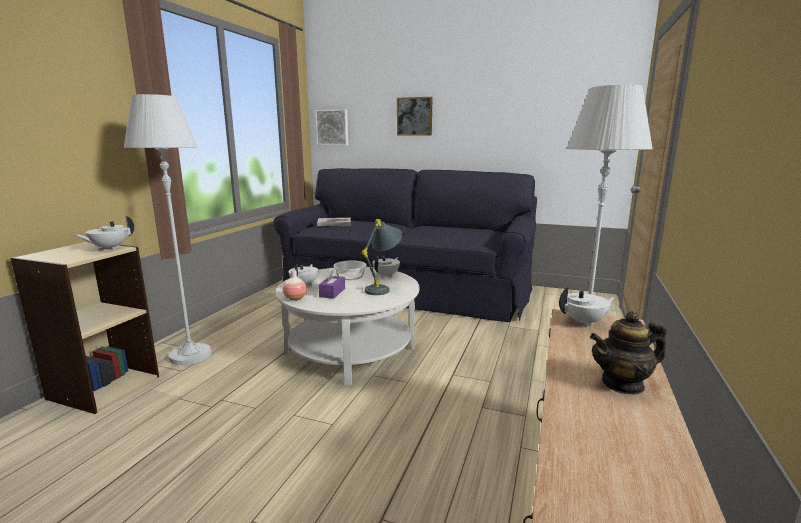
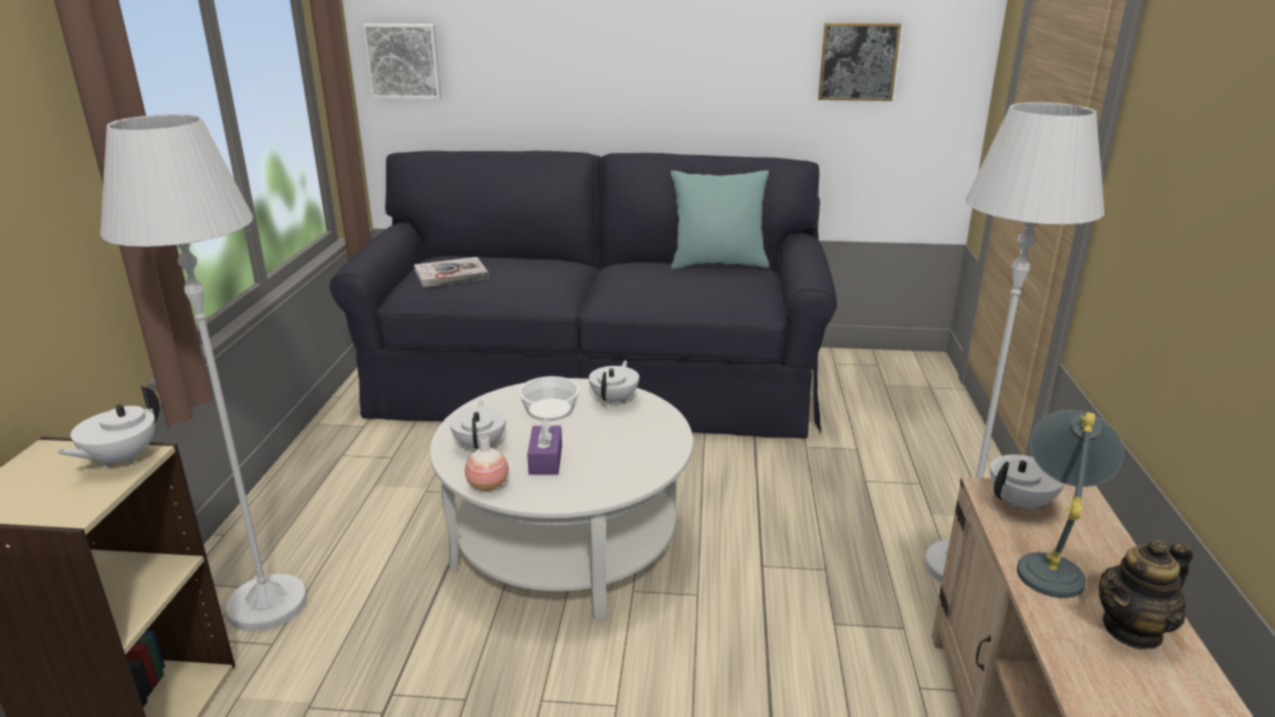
camera: 15 degrees left, 10 degrees up
(383, 288) = (629, 436): grey table lamp -> grey table lamp (1050, 563)
(414, 116) = (581, 42): picture -> picture (858, 61)
(474, 228) = (718, 264): none -> turquoise pillow

